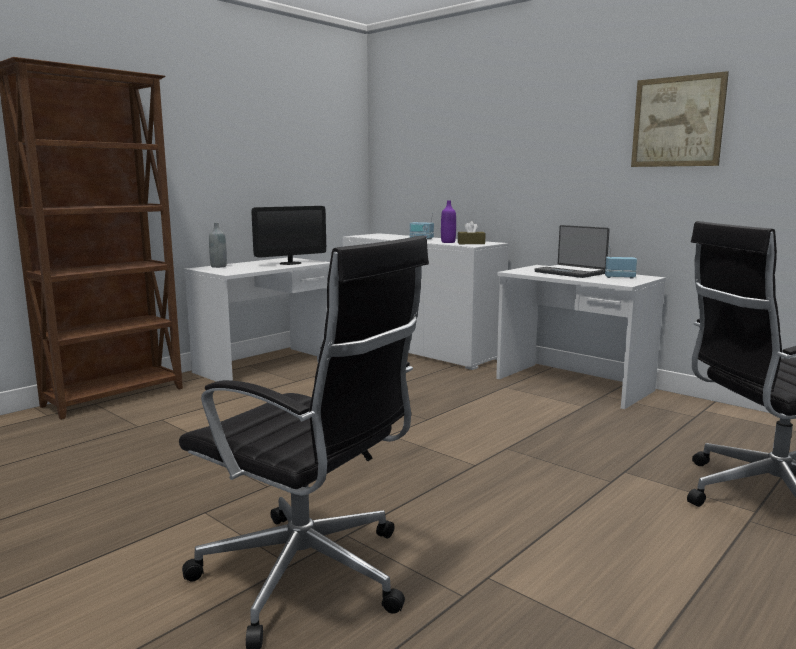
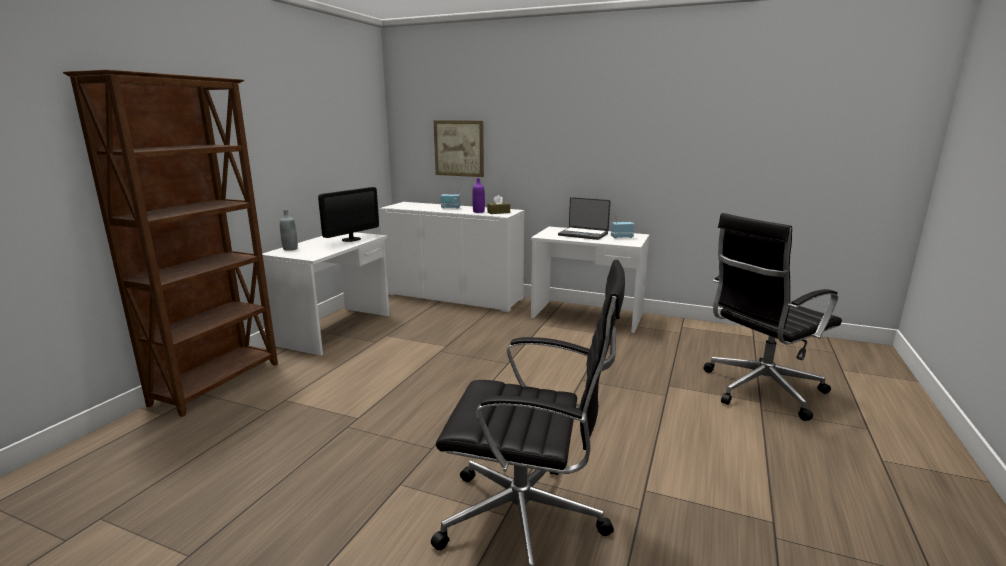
camera: 20 degrees left, 5 degrees up
(677, 122) = (656, 122): picture -> picture (459, 148)

